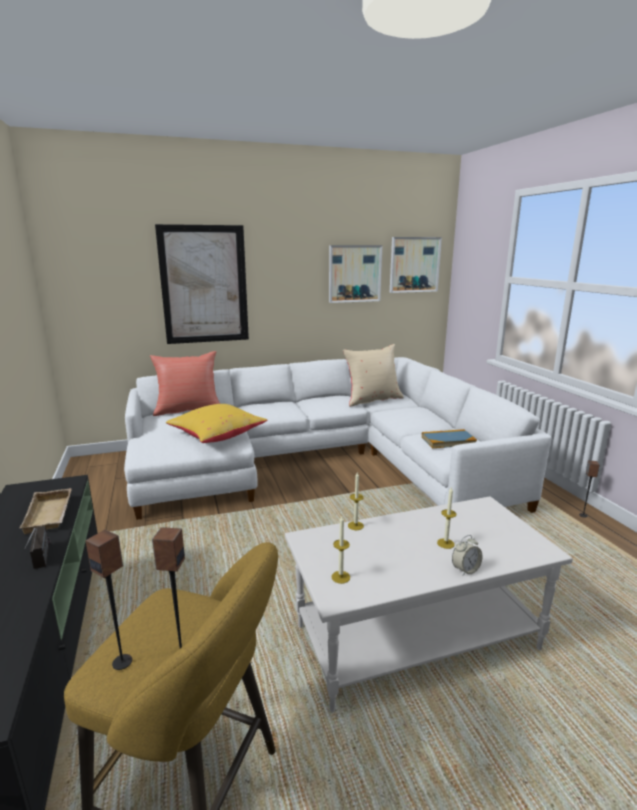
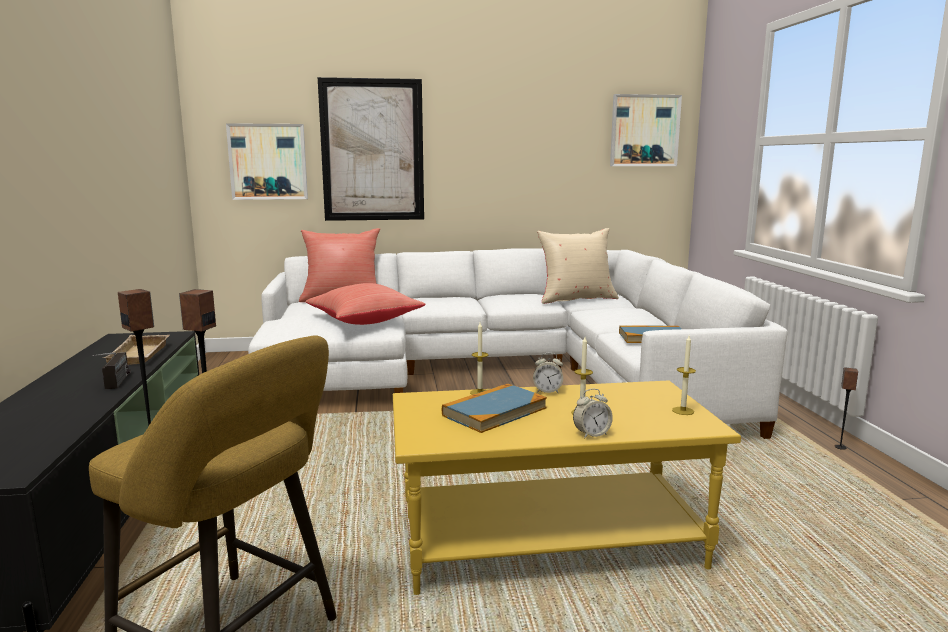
camera: 10 degrees right, 5 degrees down
(216, 436) = (364, 321): yellow pillow -> red pillow
(340, 577) = (435, 429): candle -> candle (683, 411)
(354, 273) = (563, 141): picture -> picture (268, 162)
(378, 549) = (494, 412): none -> book
(407, 518) = (547, 391): none -> alarm clock
(416, 636) = (550, 541): white coffee table -> yellow coffee table

